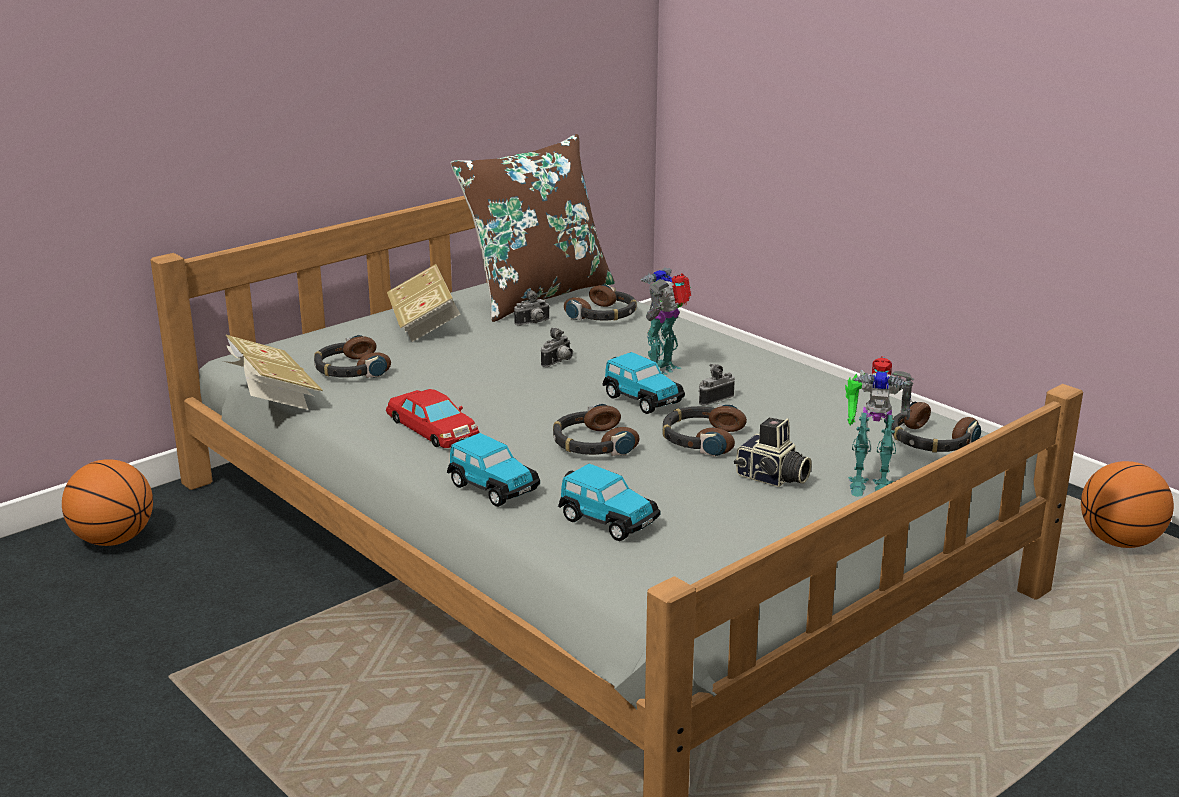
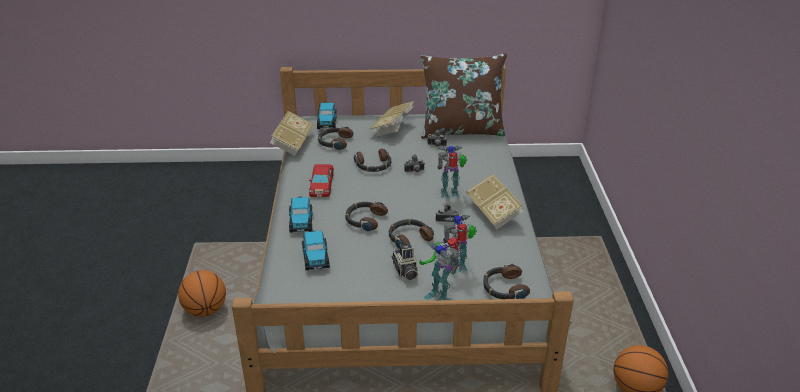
camera: 40 degrees right, 10 degrees up
(114, 540) = (243, 178): basketball -> basketball (205, 310)
(603, 315) = (472, 152): headphones -> headphones (373, 165)
(641, 399) = (418, 206): toy car -> toy car (327, 122)
(762, 369) = (494, 213): none -> book
(832, 445) = (457, 268): none -> toy robot

